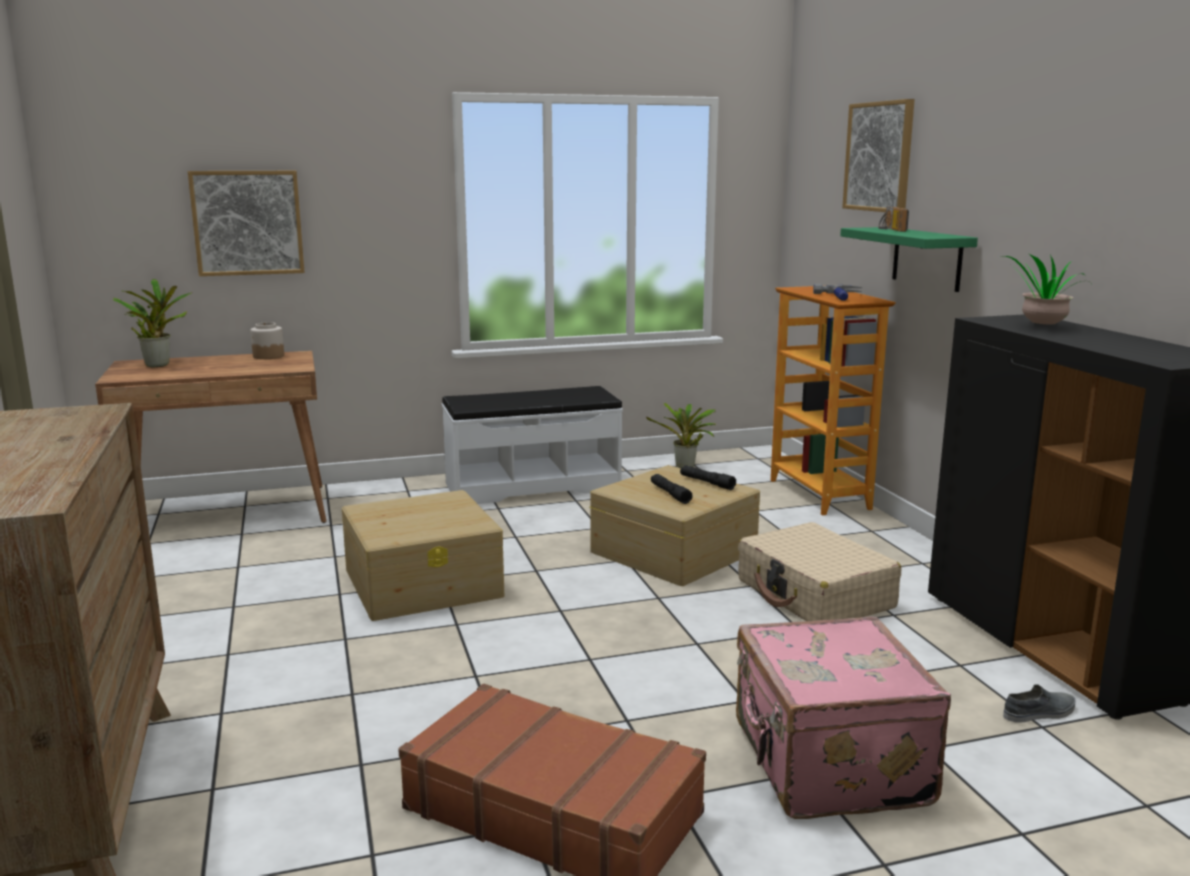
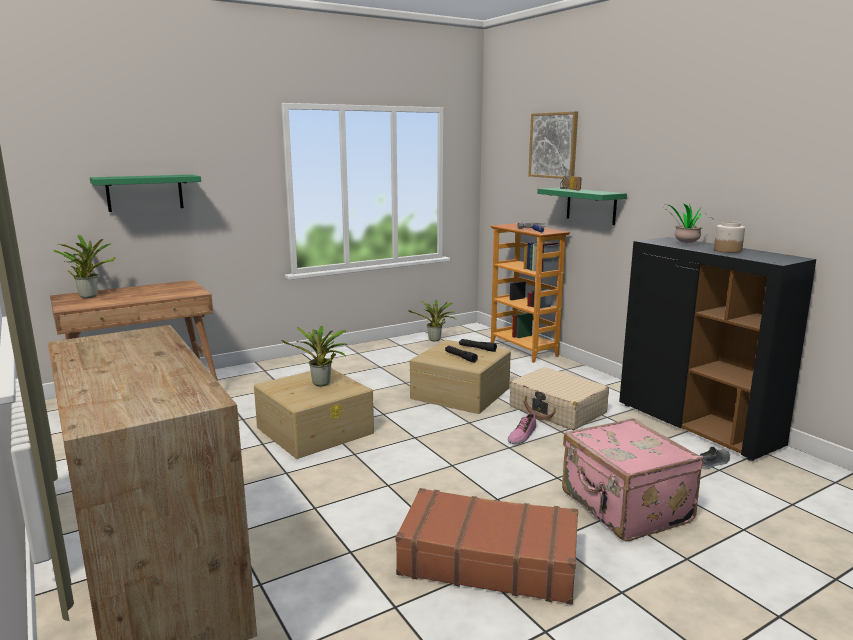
camera: 15 degrees left, 0 degrees up
(247, 223) = (145, 193): picture -> green shelf
(268, 356) = (166, 285): jar -> jar (727, 250)
(433, 515) = (322, 385): none -> potted plant
(532, 486) = (346, 360): white bench -> none
(730, 627) = (522, 435): none -> shoe

